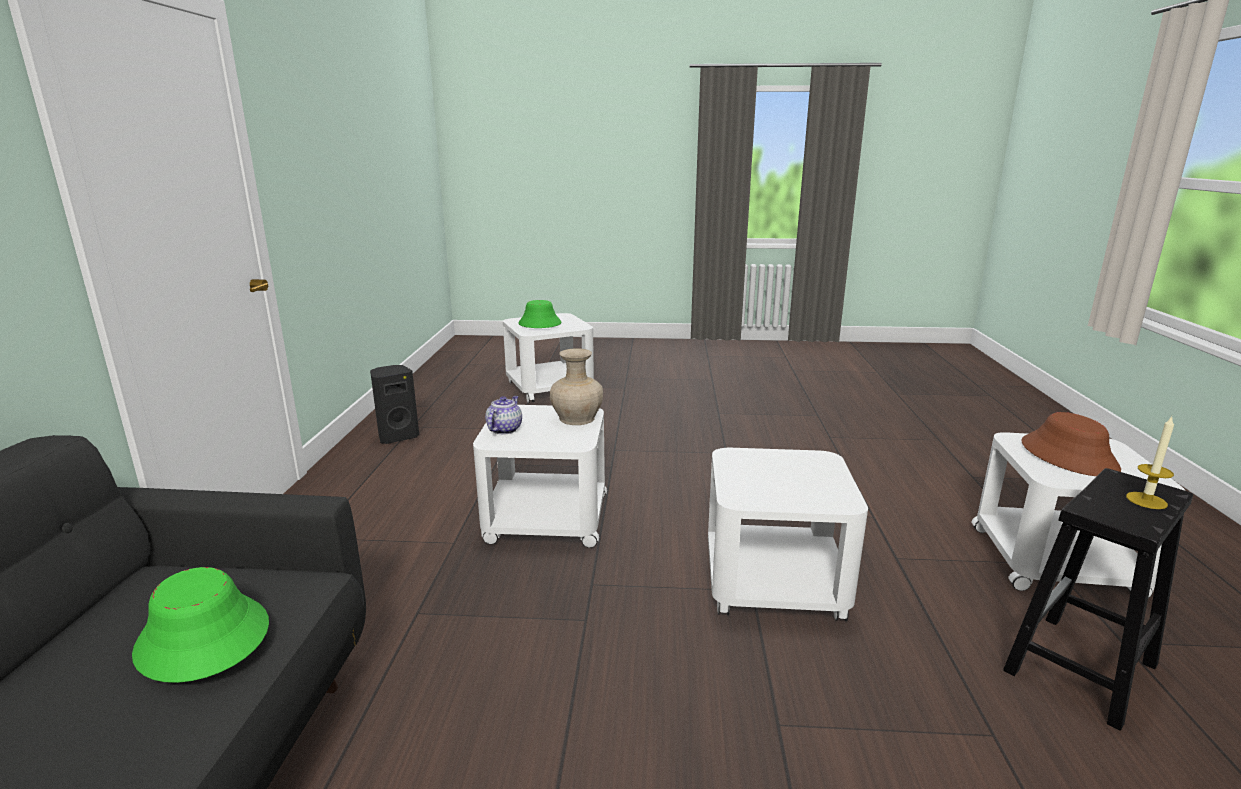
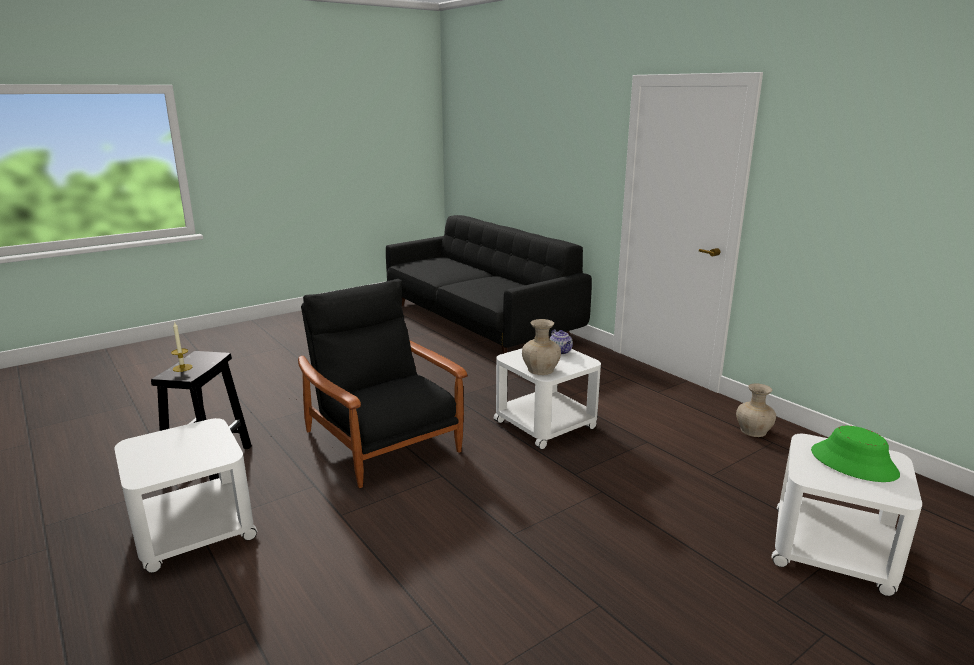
camera: 140 degrees right, 0 degrees up
(202, 638) = (490, 290): green hat -> none
(397, 436) = (753, 431): black speaker -> beige vase
(774, 582) = (383, 442): white side table -> black armchair
(1069, 456) = (186, 451): brown hat -> none

